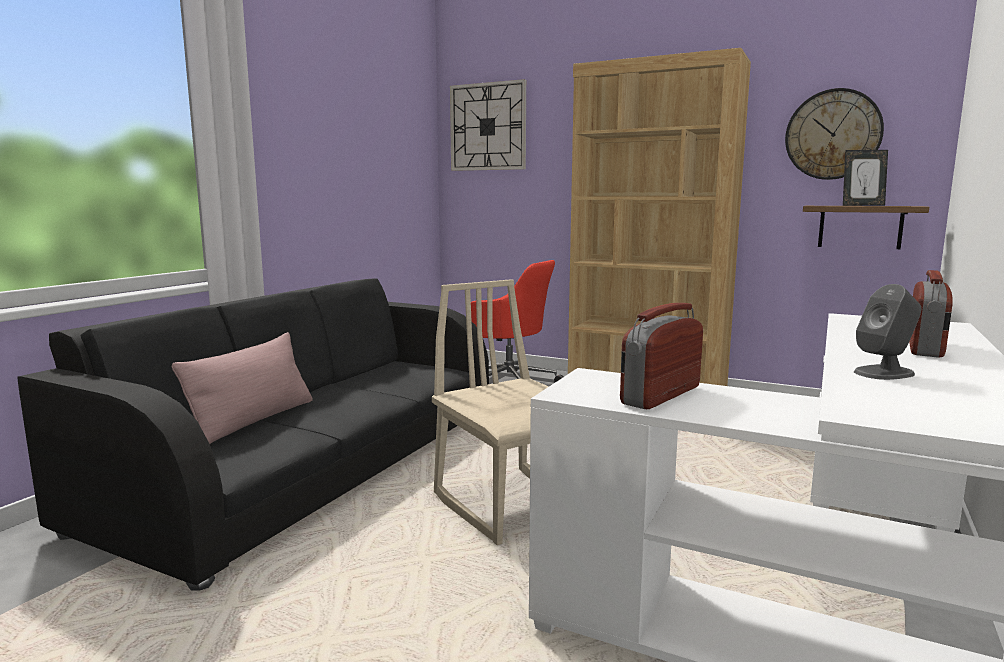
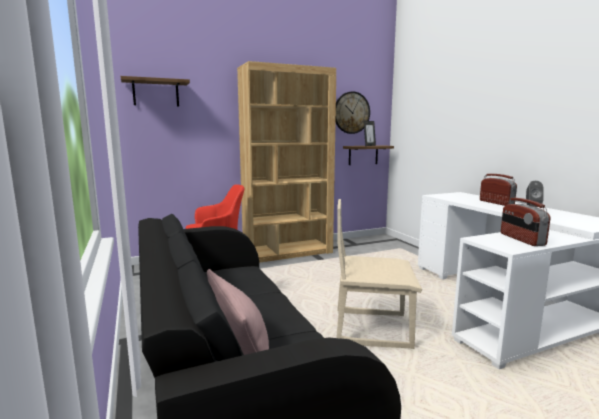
camera: 50 degrees left, 0 degrees up
(488, 127) = (156, 93): wall clock -> shelf

